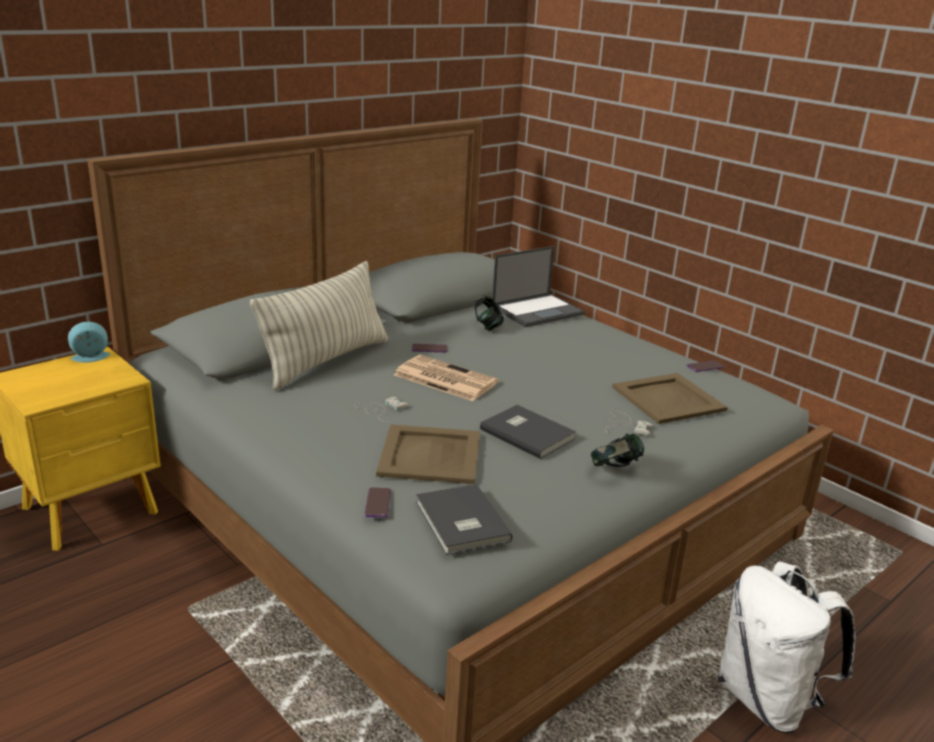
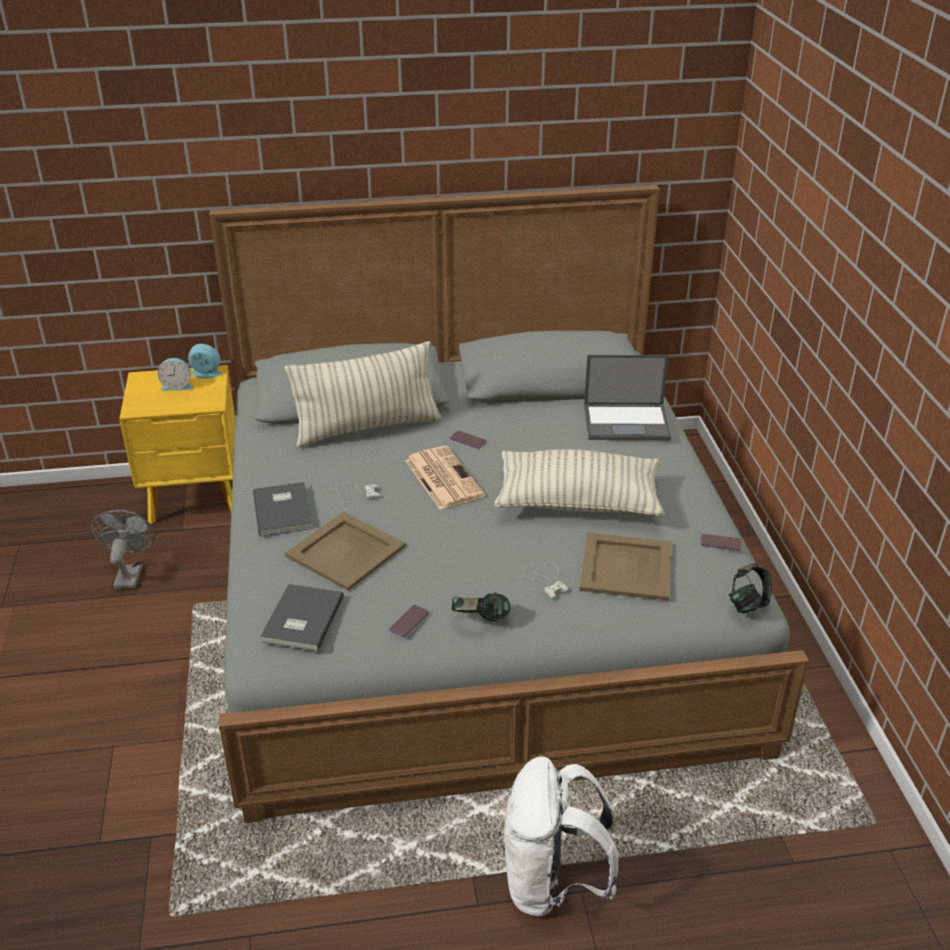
camera: 35 degrees right, 10 degrees up
(68, 374) = (177, 386): none -> alarm clock
(75, 606) = (129, 573): none -> grey fan
(378, 503) = (263, 580): phone -> phone (409, 621)
(488, 326) = (552, 429): headphones -> headphones (748, 603)
(527, 433) = (448, 558): grey book -> grey book (284, 510)
(574, 367) = (578, 502): none -> pillow

